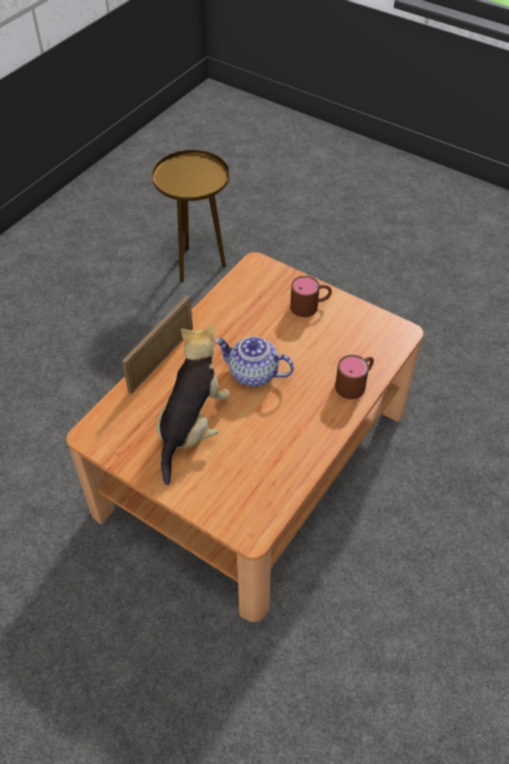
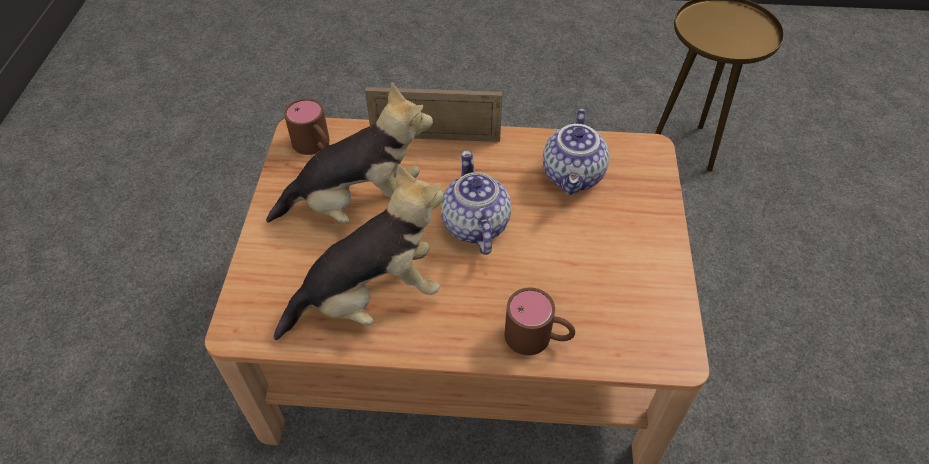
camera: 60 degrees right, 0 degrees up
(250, 308) = (574, 176): none -> teapot
(274, 450) = (371, 298): none -> plush toy
(310, 306) = (631, 231): brown mug -> brown mug (315, 146)

